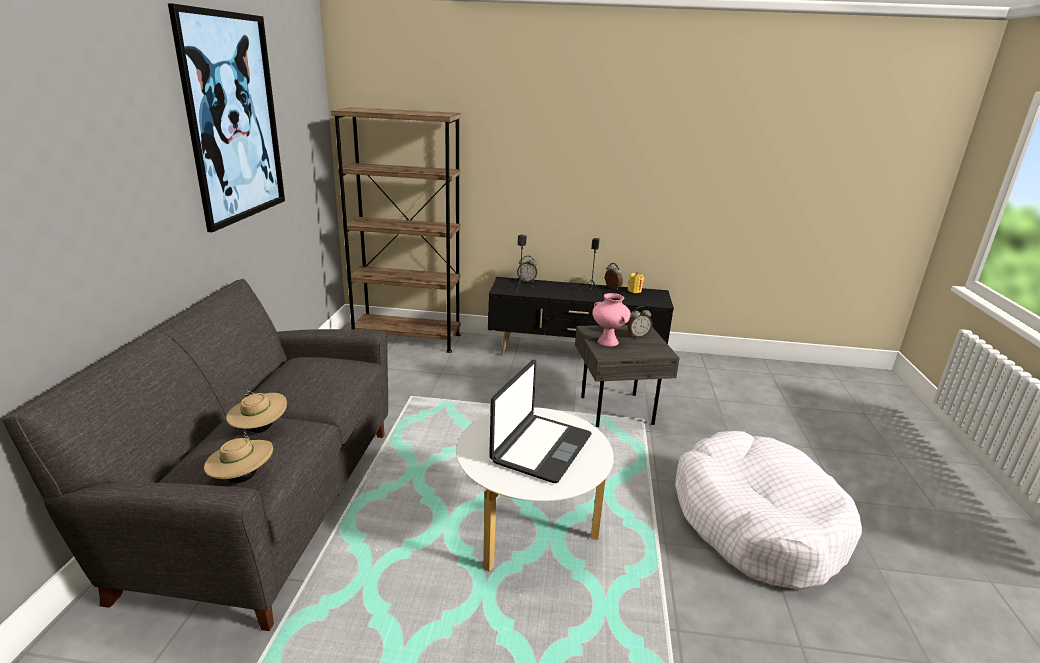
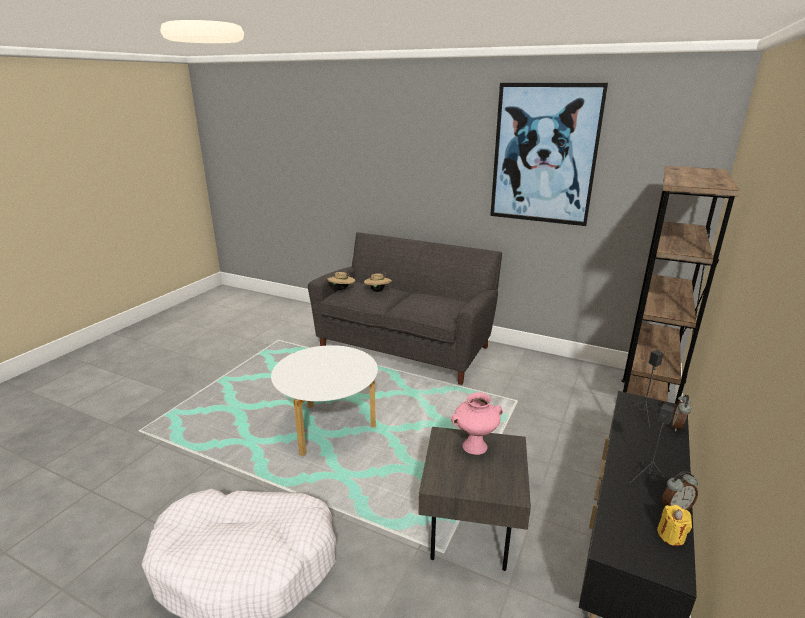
camera: 110 degrees right, 0 degrees up
(540, 448) = (322, 371): laptop -> none
(638, 336) = (488, 478): alarm clock -> none

